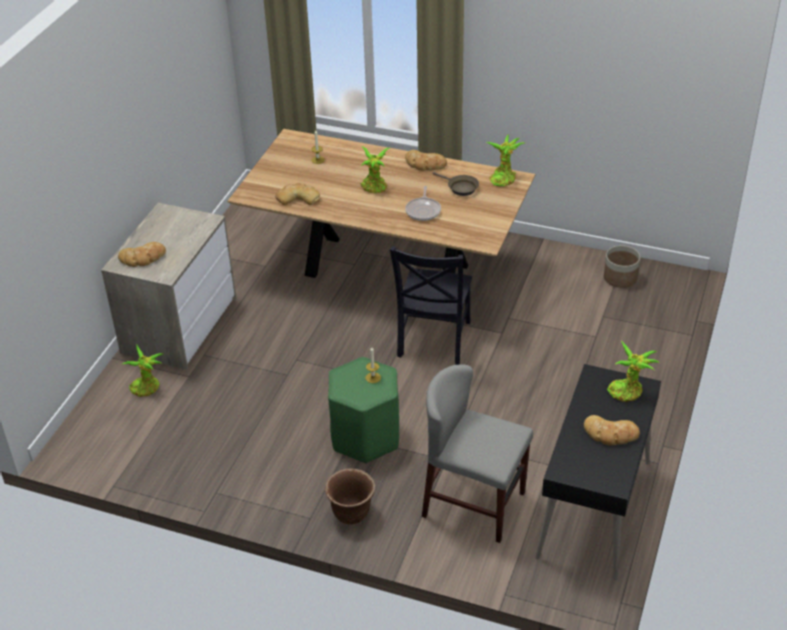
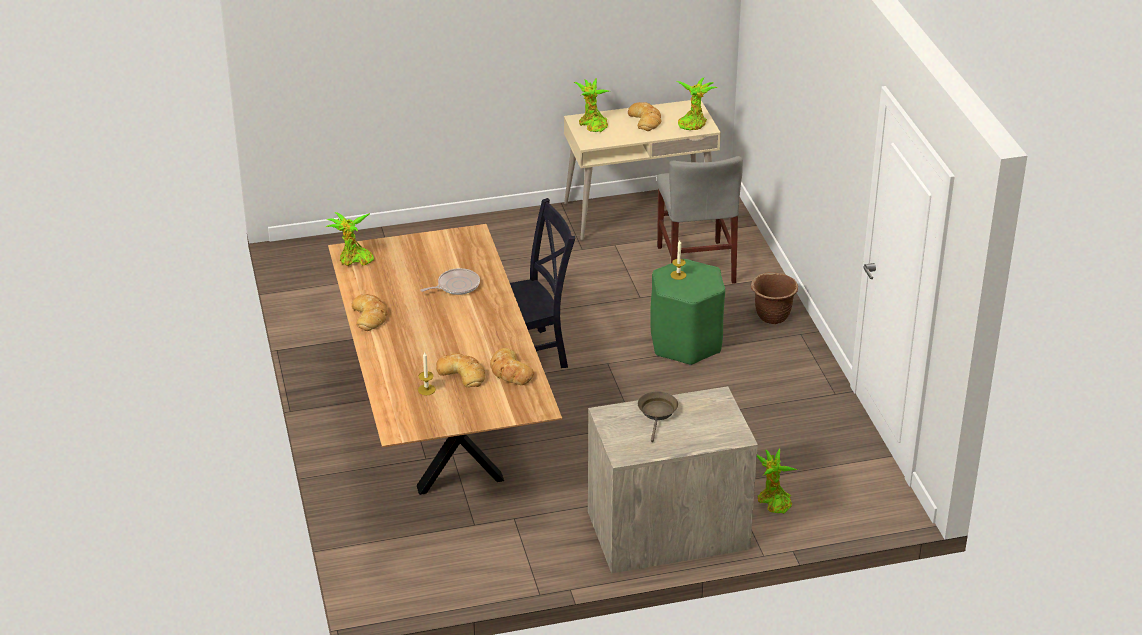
camera: 125 degrees left, 5 degrees down
(143, 258) = (711, 426): bread -> bread (462, 373)
(375, 188) = (444, 330): potted plant -> potted plant (693, 123)
(460, 188) = (395, 278): brown frying pan -> brown frying pan (657, 413)
(594, 509) = (639, 212): black desk -> beige desk
(620, 278) = (326, 282): planter -> none

